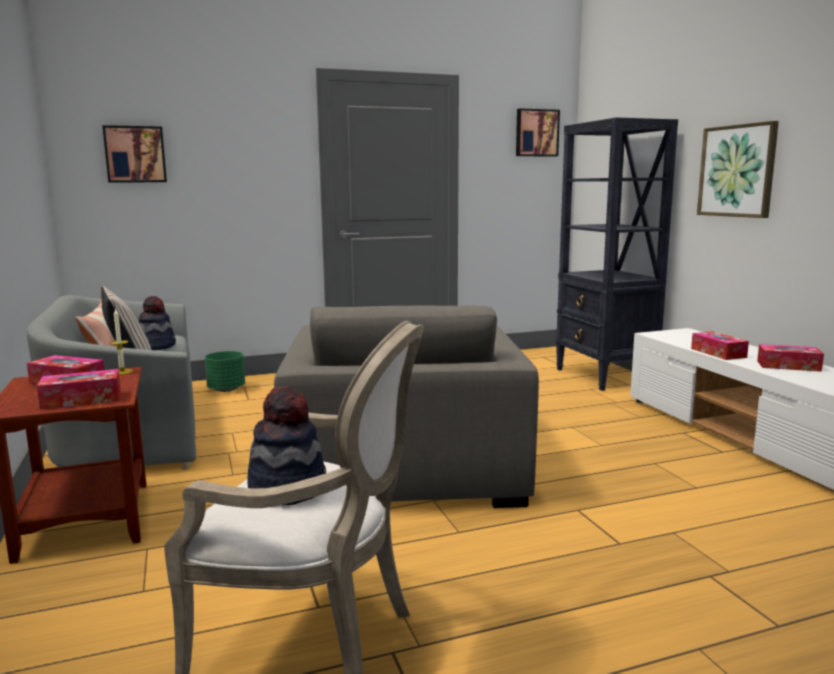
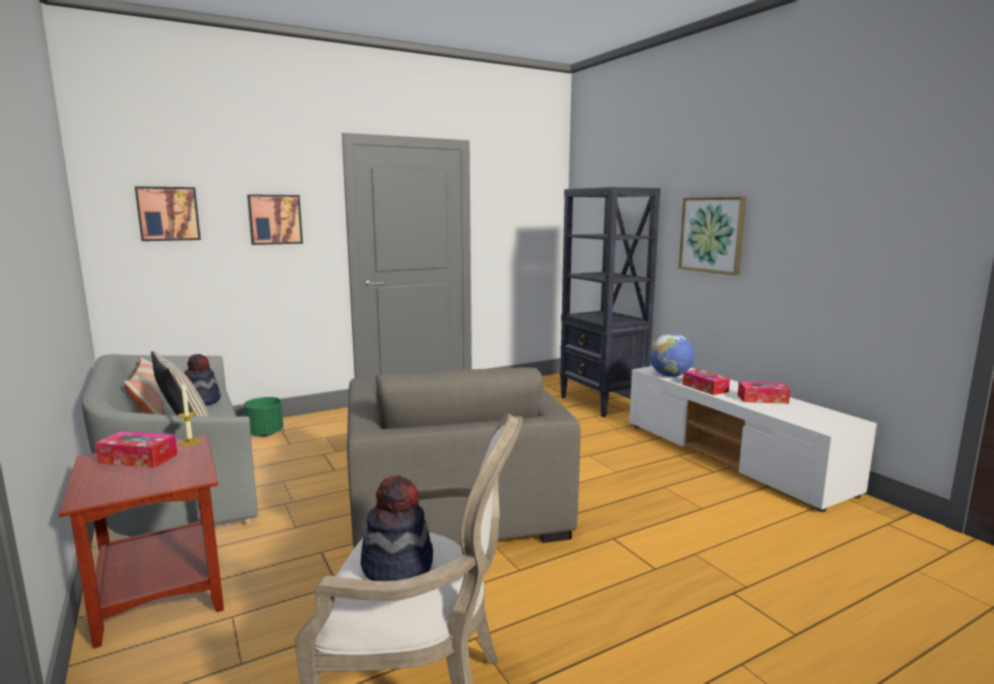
camera: 10 degrees left, 0 degrees up
(82, 400) = (162, 480): tissue box -> none
(536, 133) = (535, 191): picture -> picture (275, 219)
(679, 340) = (670, 376): none -> globe

